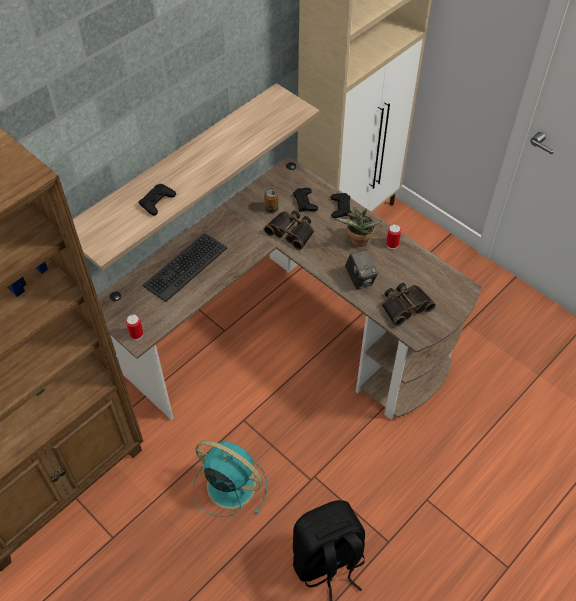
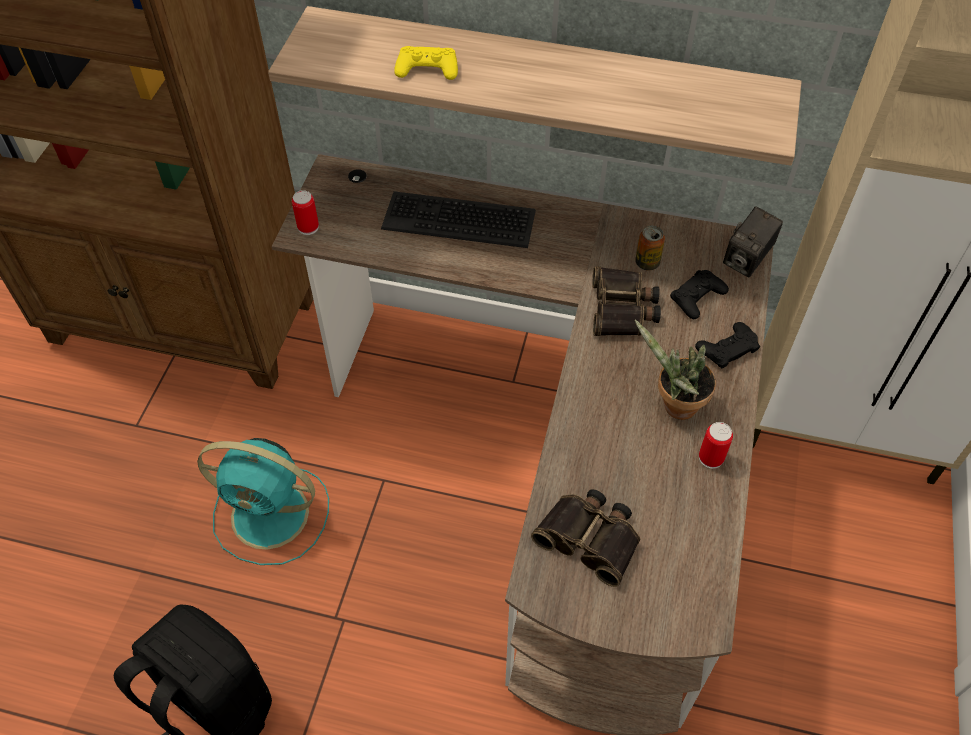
camera: 60 degrees right, 0 degrees up
(157, 202) = (427, 69): black game controller -> yellow game controller
(229, 484) = (273, 515): turquoise fan -> turquoise fan turned 105 degrees clockwise
(360, 279) = (599, 444): camera -> camera (746, 260)

